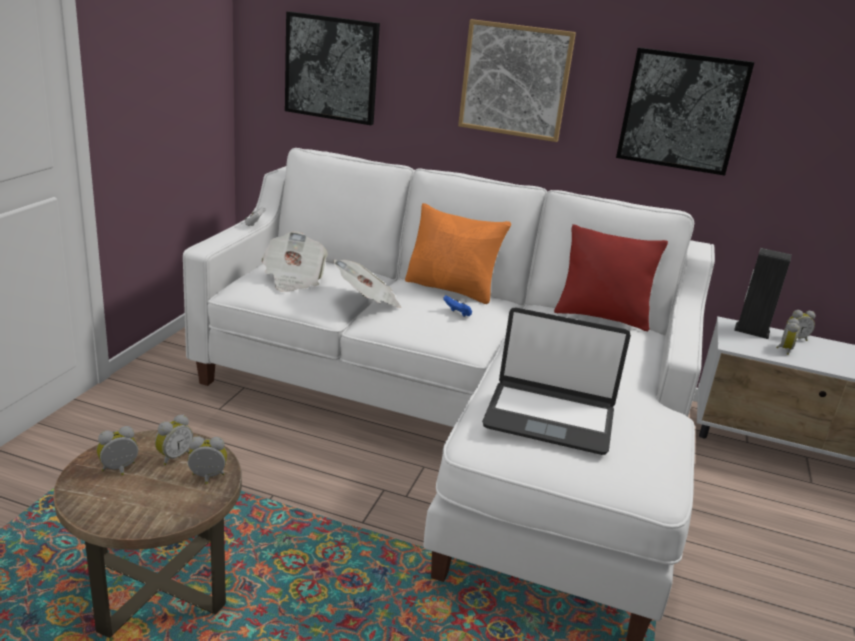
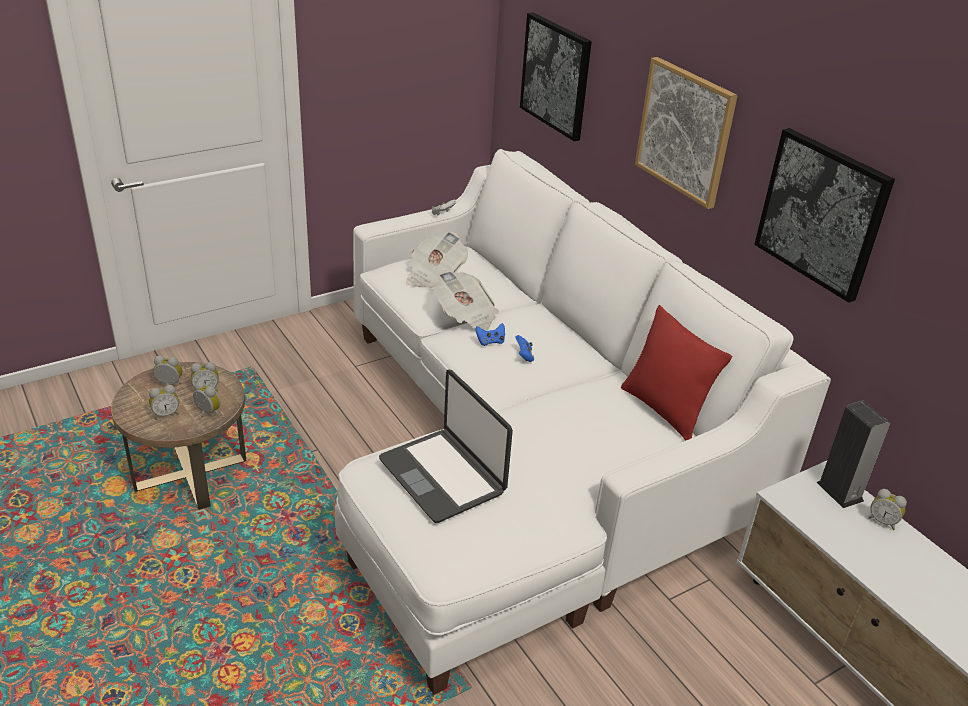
camera: 40 degrees right, 10 degrees up
(416, 312) = (490, 342): none -> blue game controller
(451, 289) = (561, 329): orange pillow -> none
(783, 349) = (839, 526): alarm clock -> alarm clock (166, 414)

